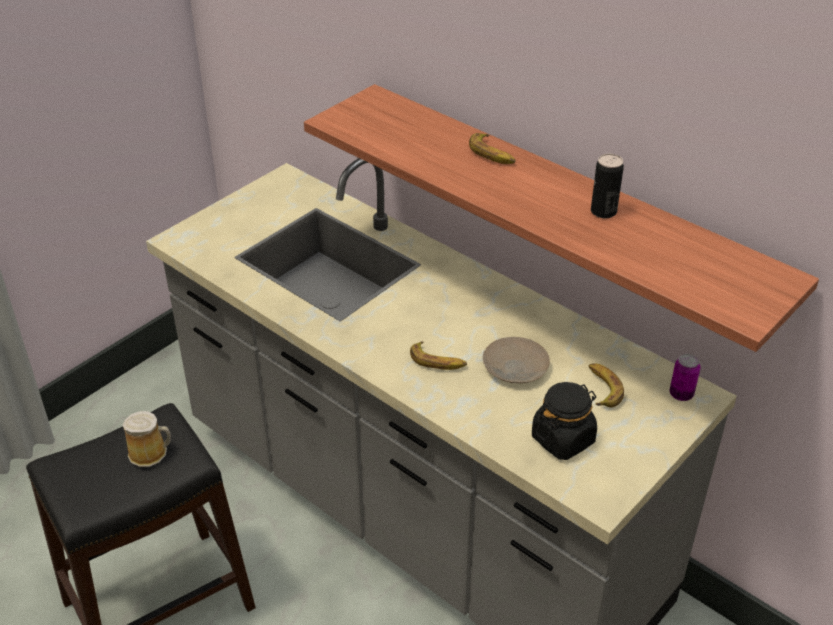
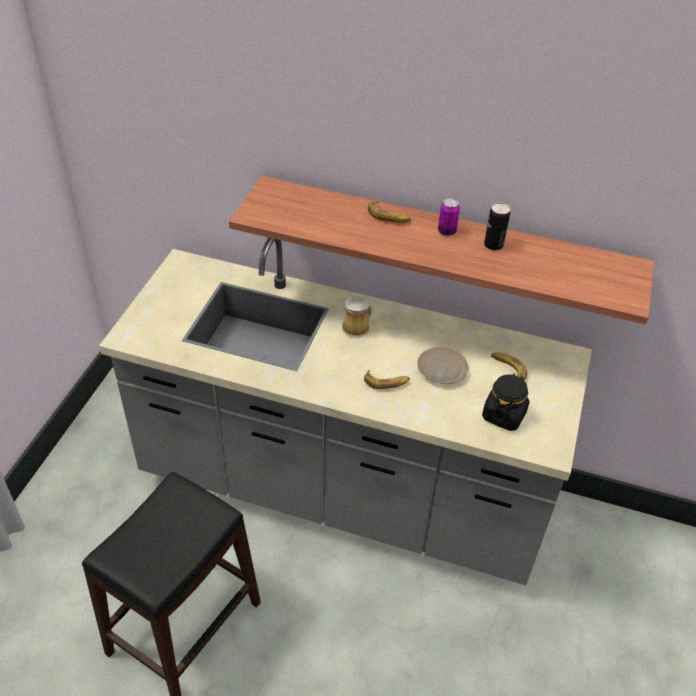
camera: 25 degrees left, 5 degrees up
(150, 453) = (182, 518): mug -> mug (357, 327)
(681, 394) = (558, 358): can -> can (446, 231)

